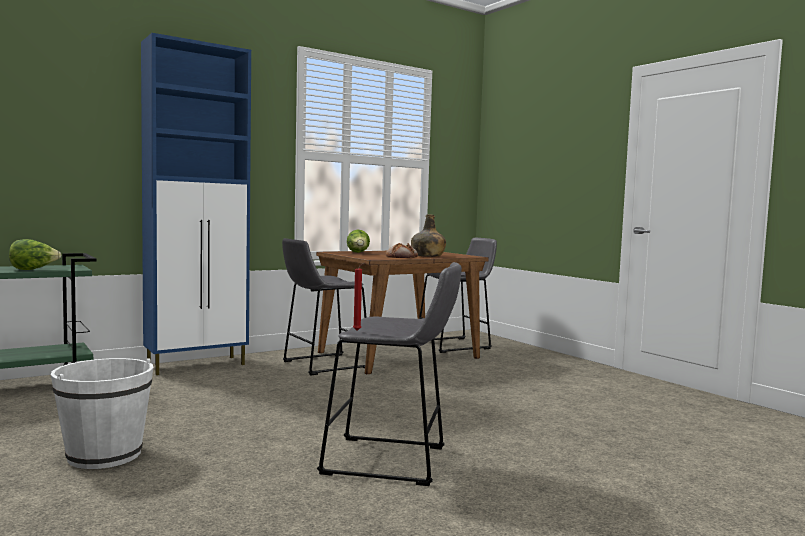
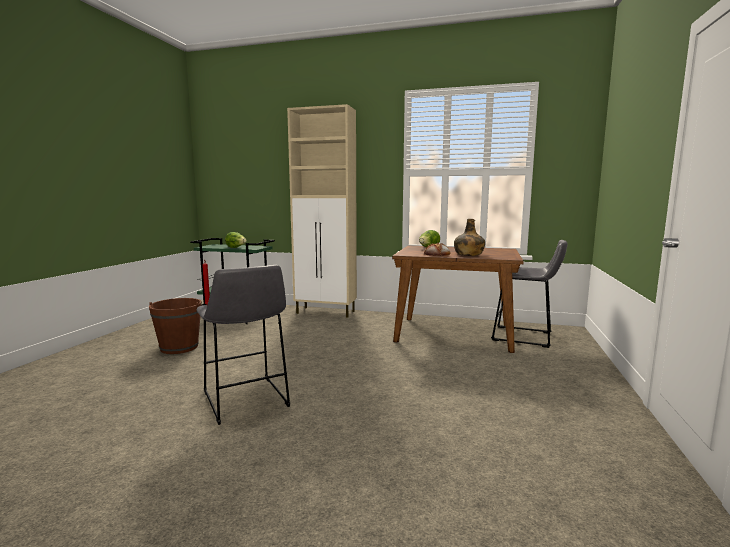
camera: 50 degrees right, 5 degrees up
(104, 455) = (179, 347): white bucket -> brown bucket
(198, 365) = (326, 312): blue cabinet -> beige cabinet
(321, 365) = (386, 328): grey stool -> none

